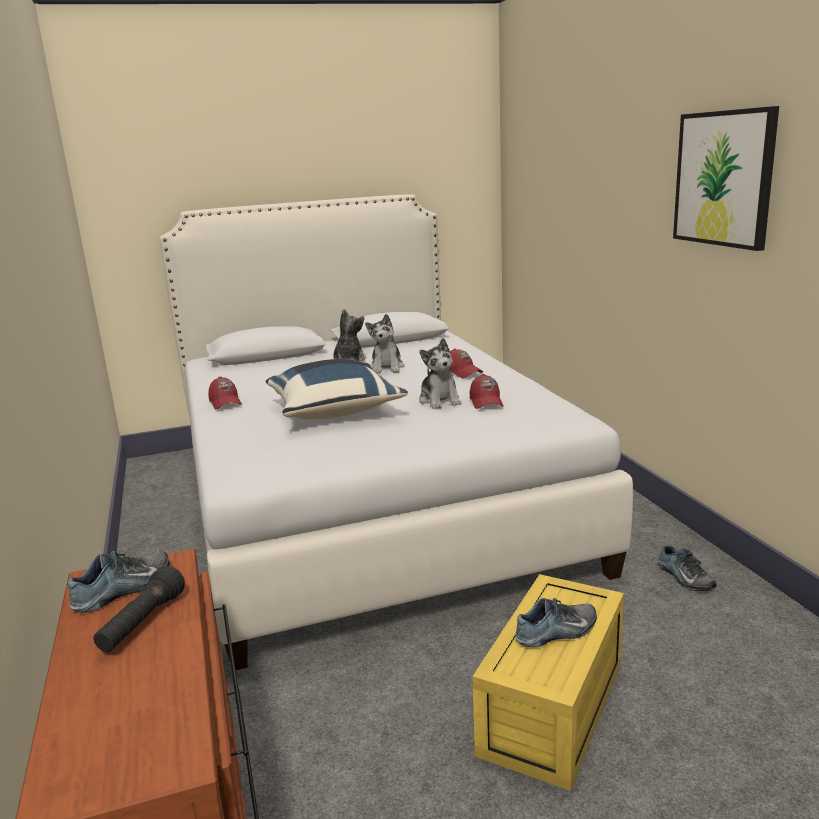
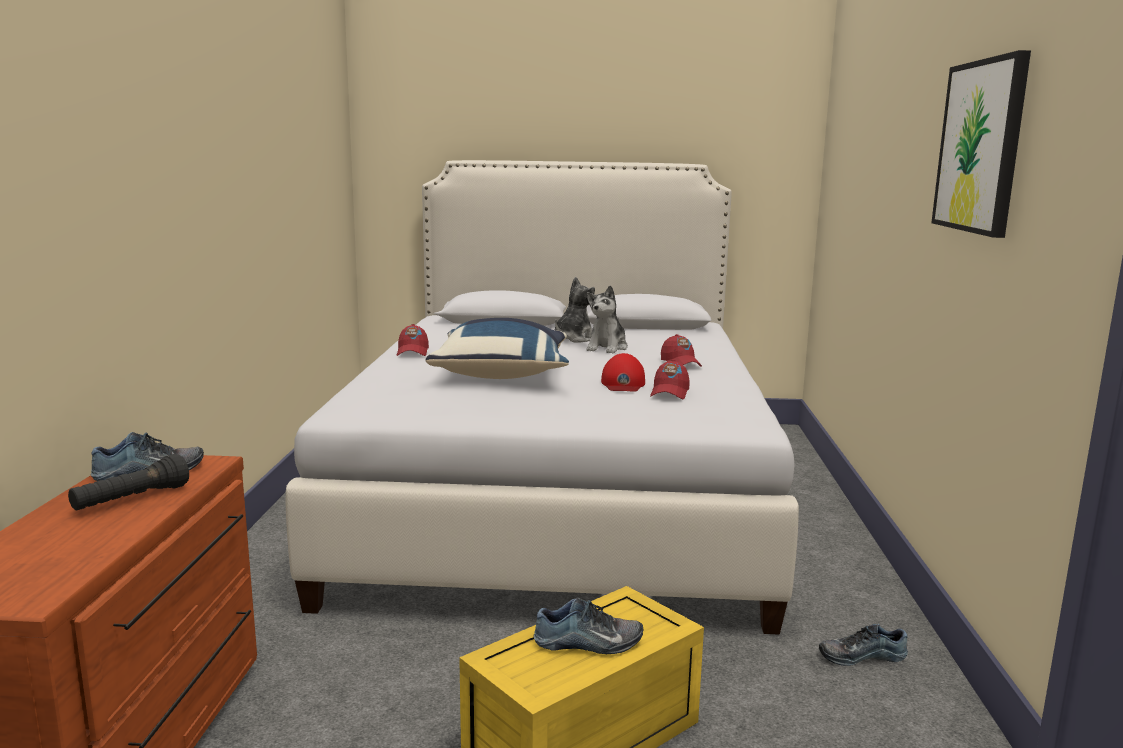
camera: 20 degrees right, 5 degrees down
(440, 400) = (623, 383): plush toy -> red cap
(683, 577) = (861, 655): shoe -> shoe turned 90 degrees clockwise

